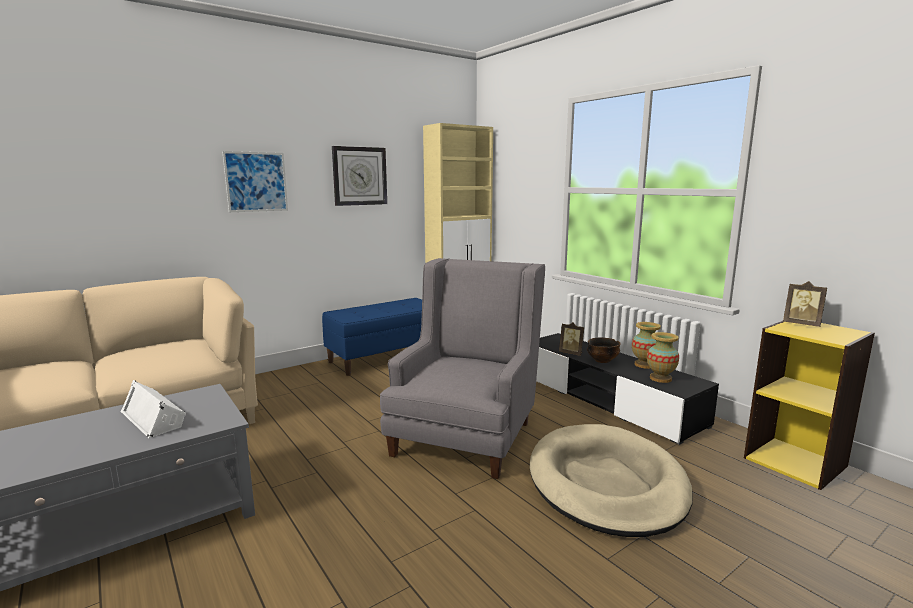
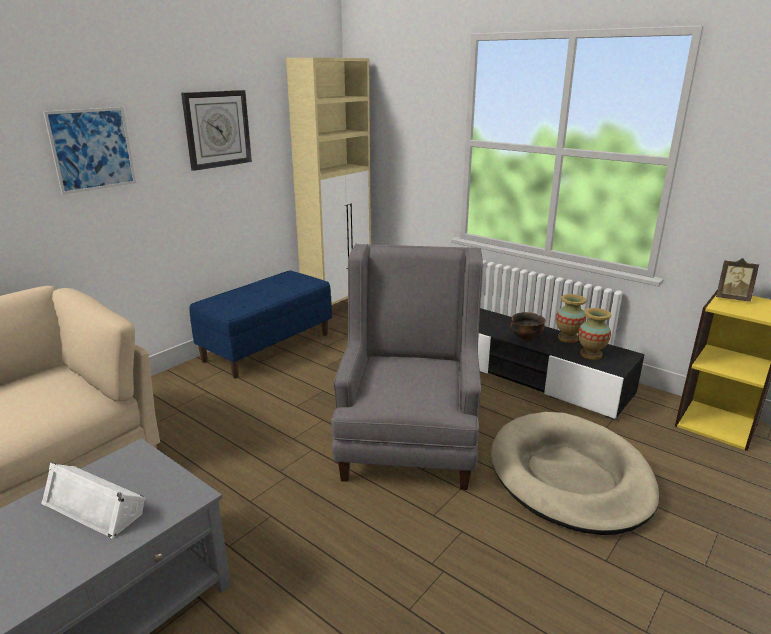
camera: 15 degrees left, 10 degrees up
(571, 353) = (491, 330): picture frame -> none

